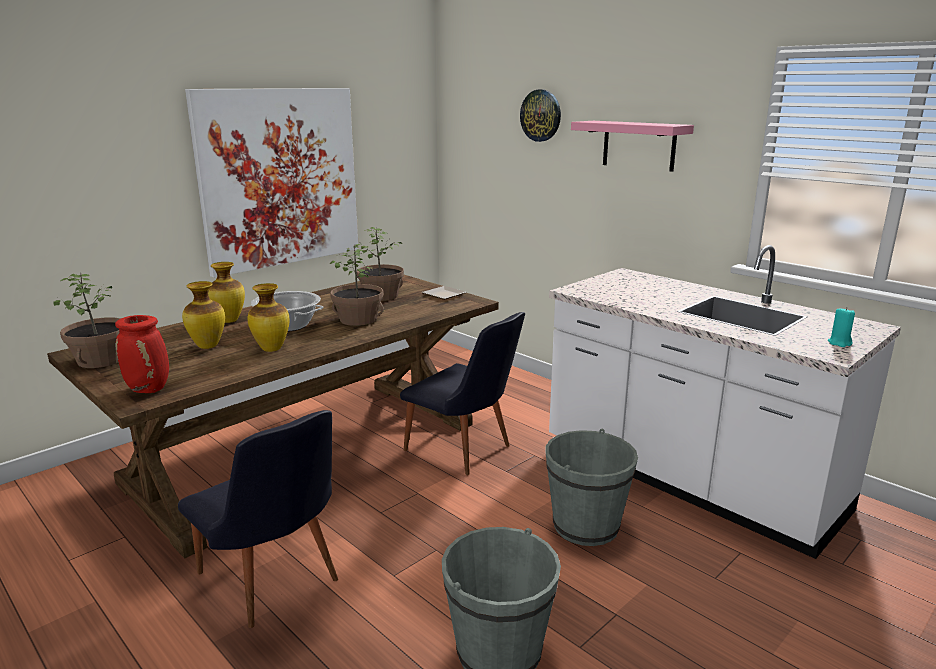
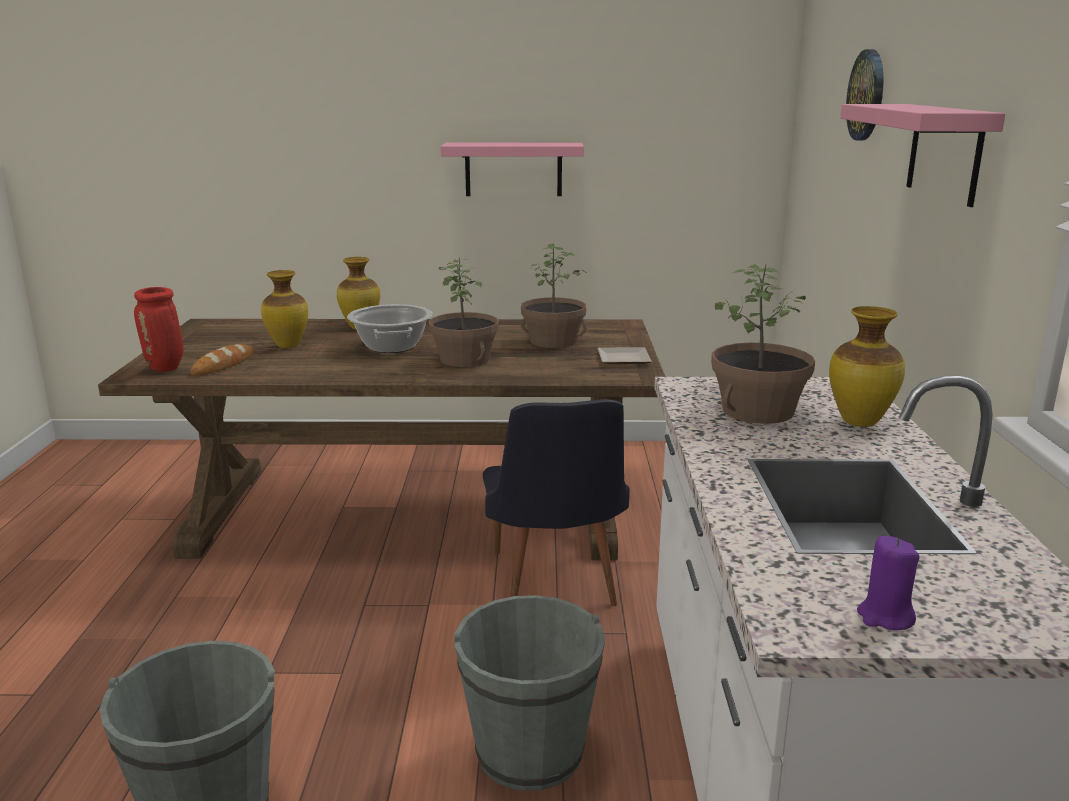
camera: 45 degrees right, 0 degrees up
(101, 360) = (202, 334): potted plant -> potted plant (758, 411)
(194, 372) = (223, 365): none -> bread
(272, 349) = (323, 364): vase -> vase (860, 422)
(274, 583) = (184, 618): black chair -> none
(280, 178) = (513, 169): picture -> pink shelf
(839, 343) = (885, 617): turquoise candle -> purple candle

